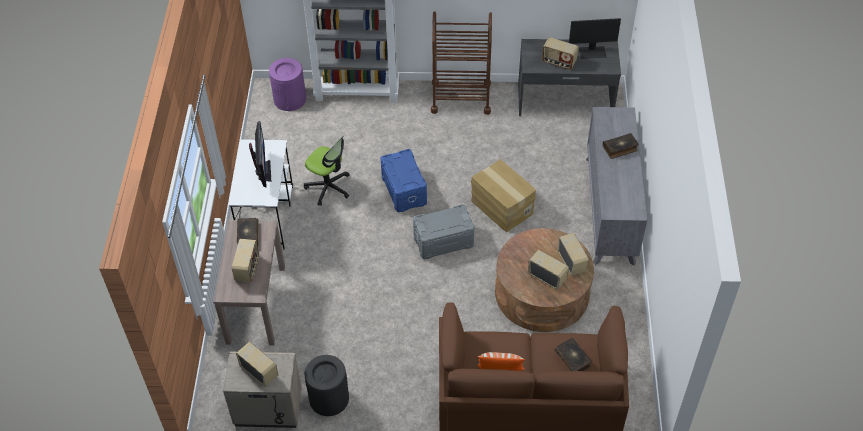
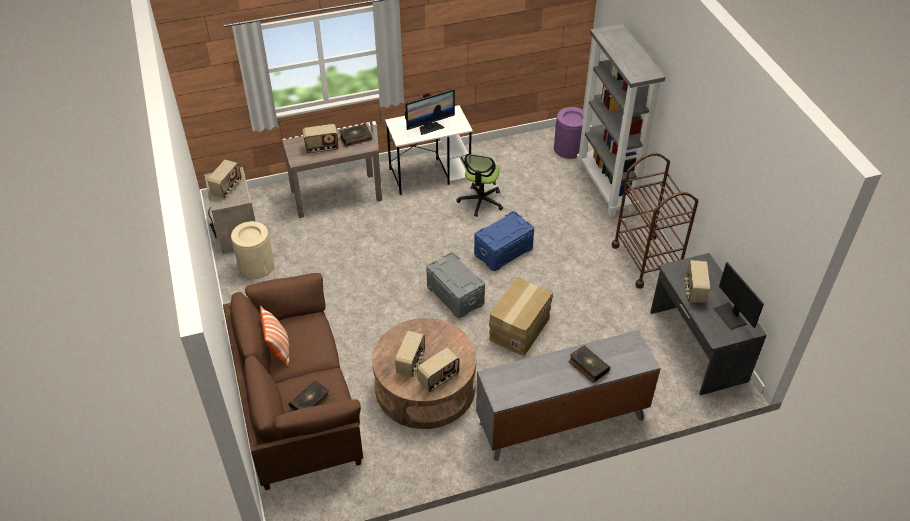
camera: 70 degrees right, 5 degrees down
(328, 398) = (256, 266): black trash can -> beige trash can

